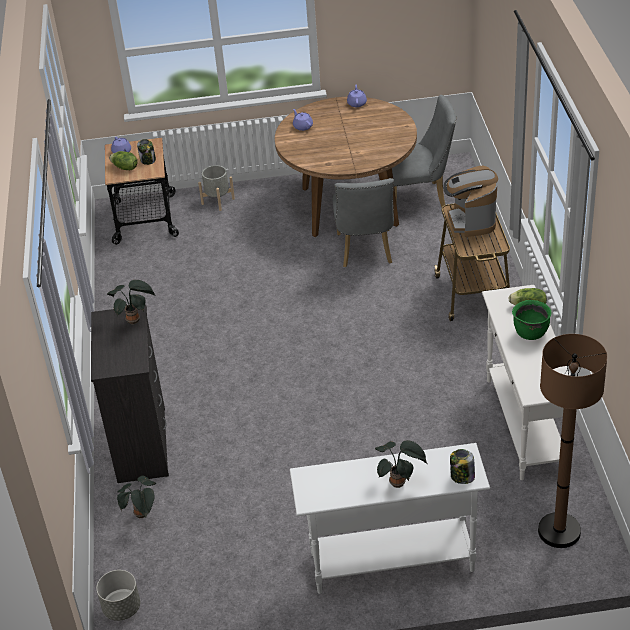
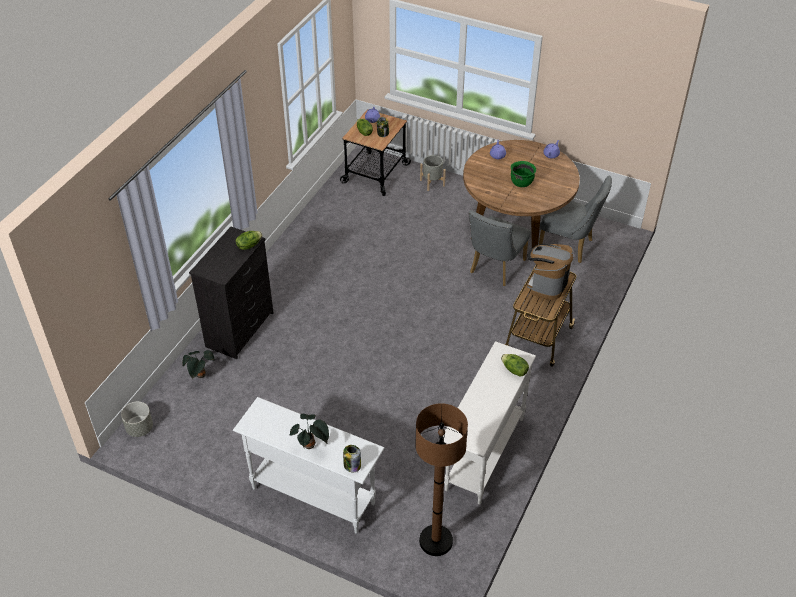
camera: 30 degrees right, 5 degrees up
(135, 320) = (249, 245): potted plant -> lettuce
(530, 332) = (497, 389): green cooking pot -> green cooking pot (521, 183)

